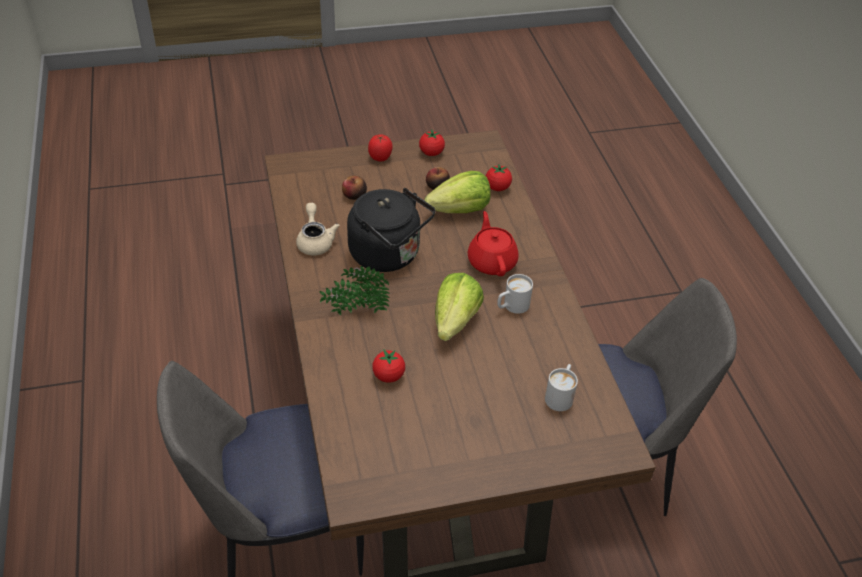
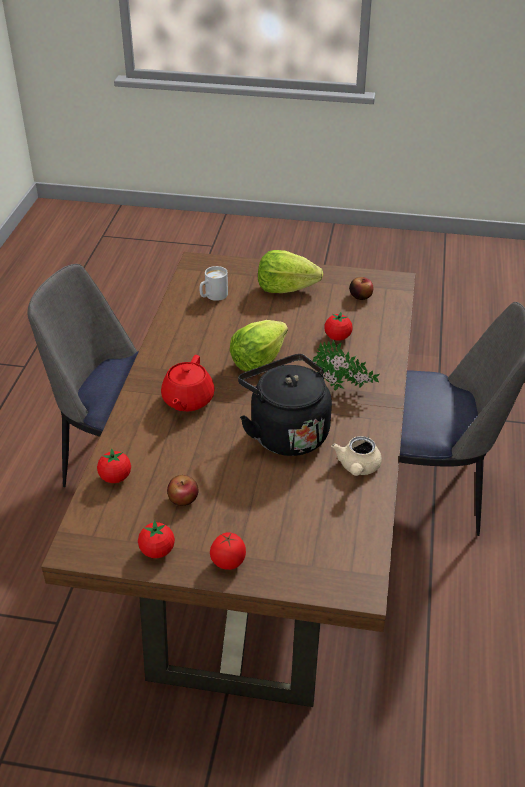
camera: 155 degrees left, 5 degrees down
(354, 195) = (289, 514): apple -> apple (360, 296)
(460, 210) = (179, 461): lettuce -> lettuce (286, 288)
(511, 306) = (200, 359): white mug -> none

